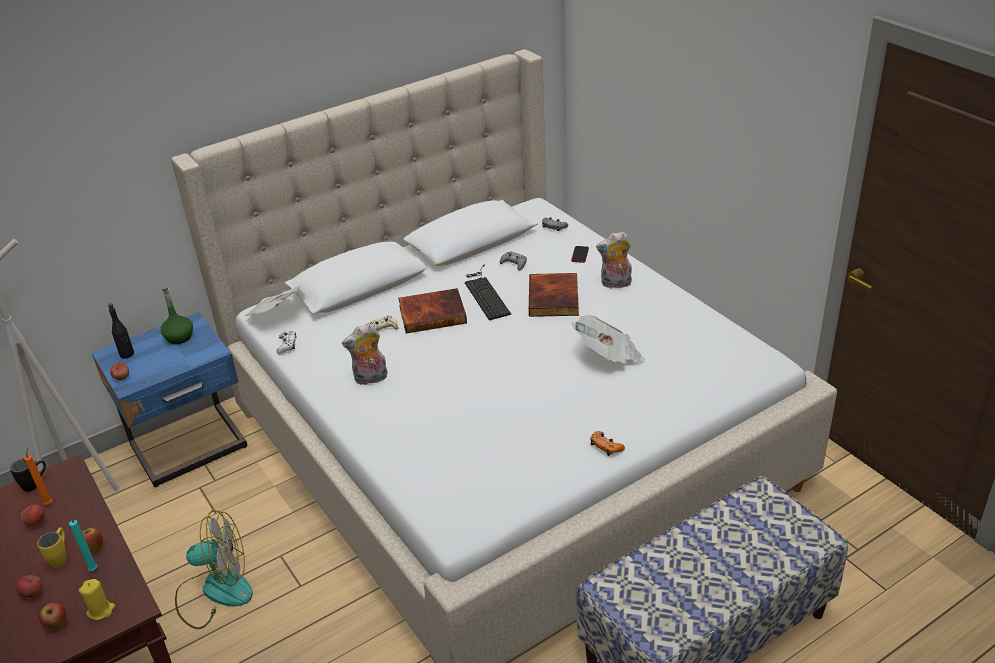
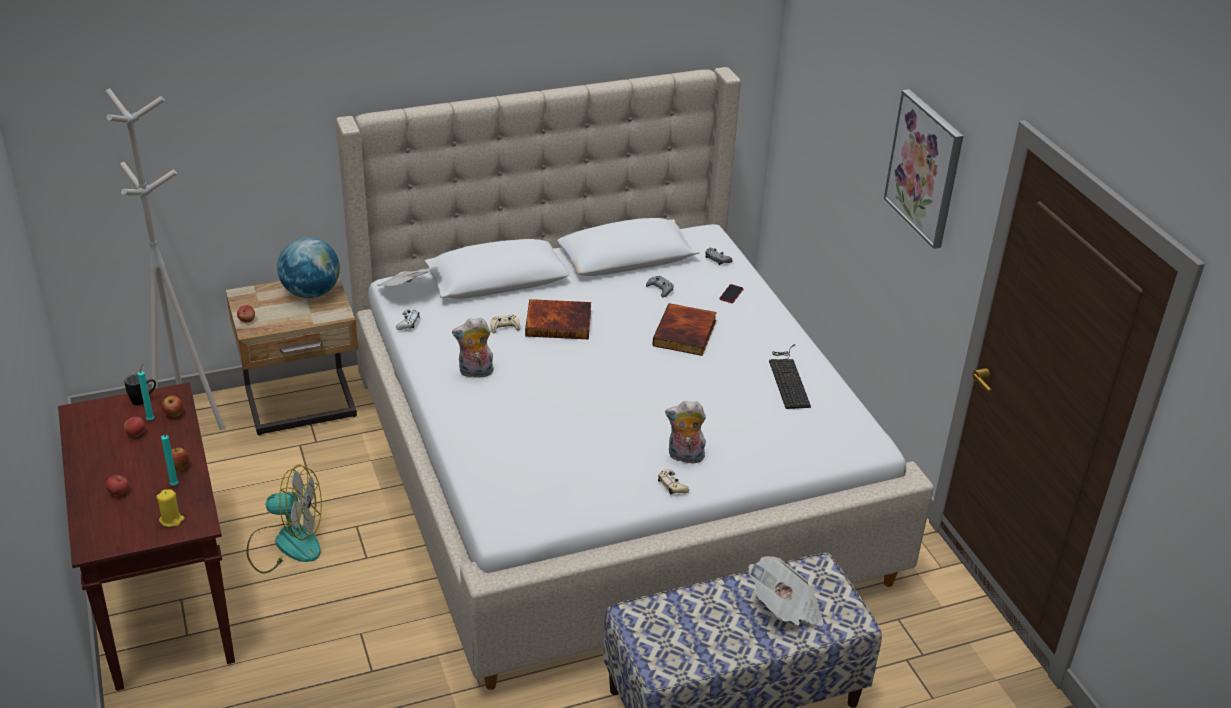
camera: 10 degrees right, 0 degrees up
(49, 503) = (151, 419): orange candle -> turquoise candle
(57, 624) = (132, 522): apple -> apple (174, 414)
(61, 557) = (150, 468): yellow mug -> none
(127, 354) = (258, 299): black bottle -> none
(179, 337) = (311, 293): green bottle -> globe
(191, 448) = (302, 405): blue nightstand -> beige nightstand
(485, 293) = (618, 313): keyboard -> keyboard (788, 378)
(606, 446) = (672, 486): orange game controller -> beige game controller
(609, 355) = (714, 401): newspaper -> newspaper (785, 608)
(615, 284) = (753, 332): plush toy -> plush toy (684, 457)
(756, 94) = (925, 168): none -> picture

